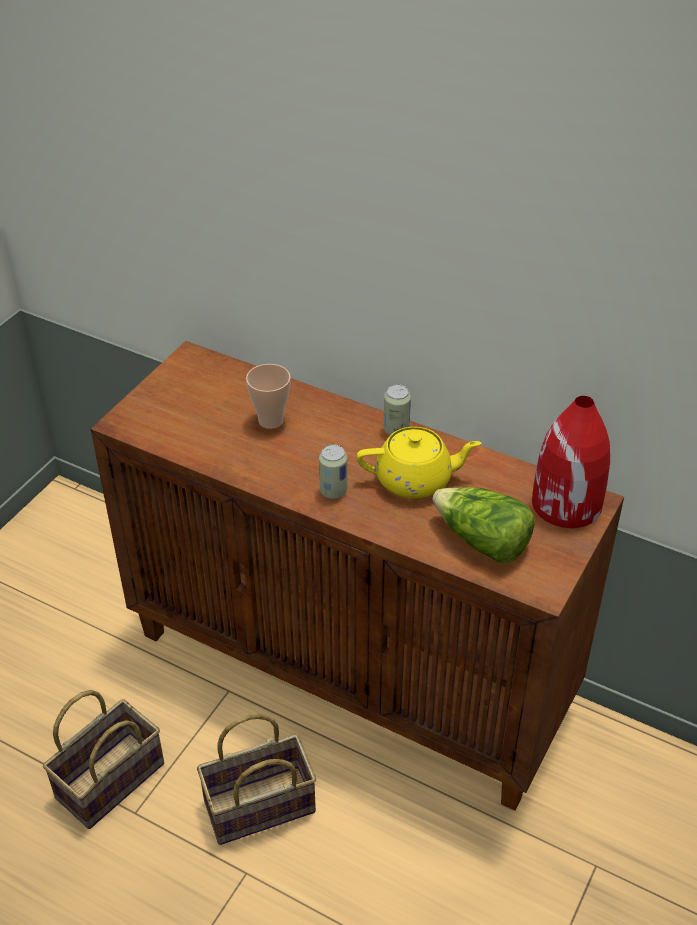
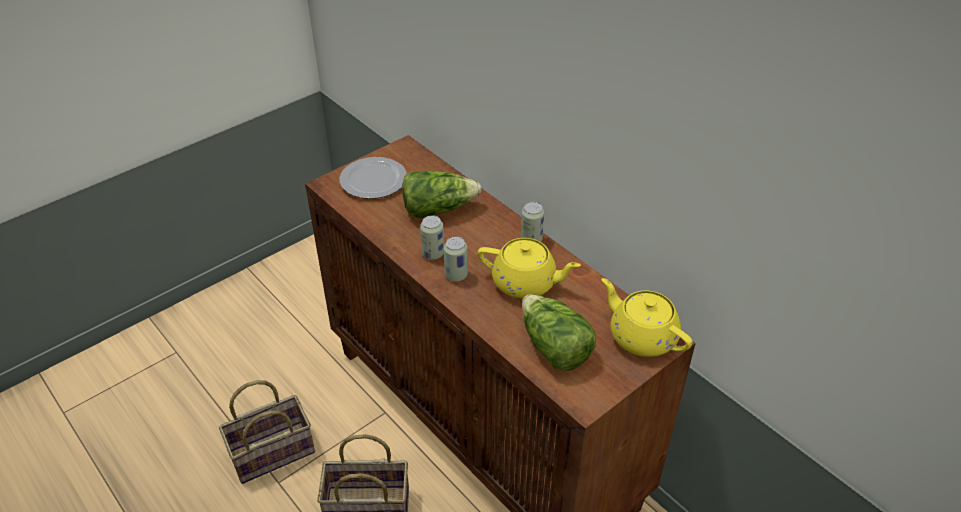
camera: 20 degrees right, 0 degrees up
(176, 405) = (374, 181): none -> plate
(271, 420) = (438, 209): cup -> lettuce
(293, 473) = (433, 254): none -> can
(567, 504) = (641, 336): red vase -> yellow teapot

